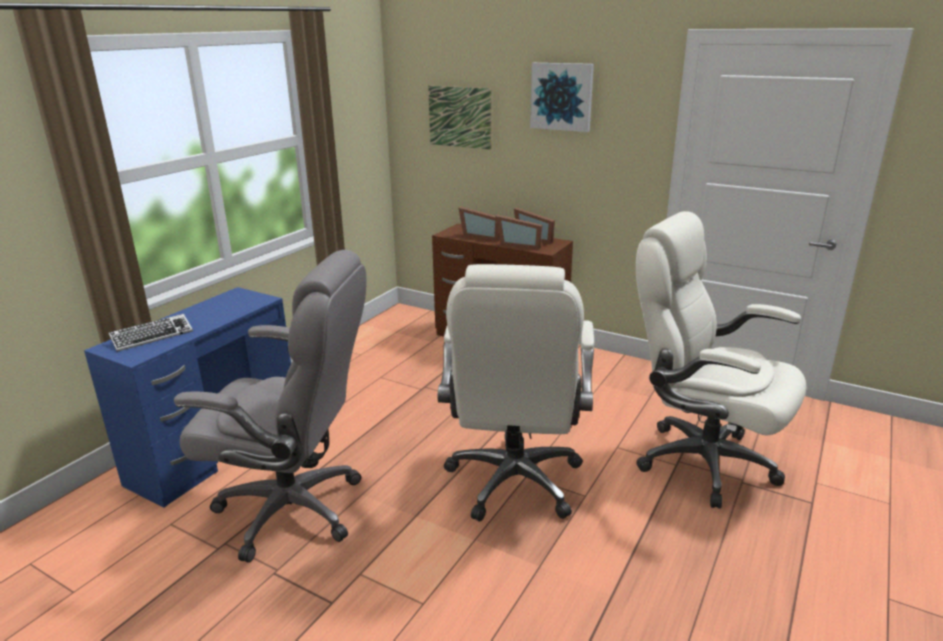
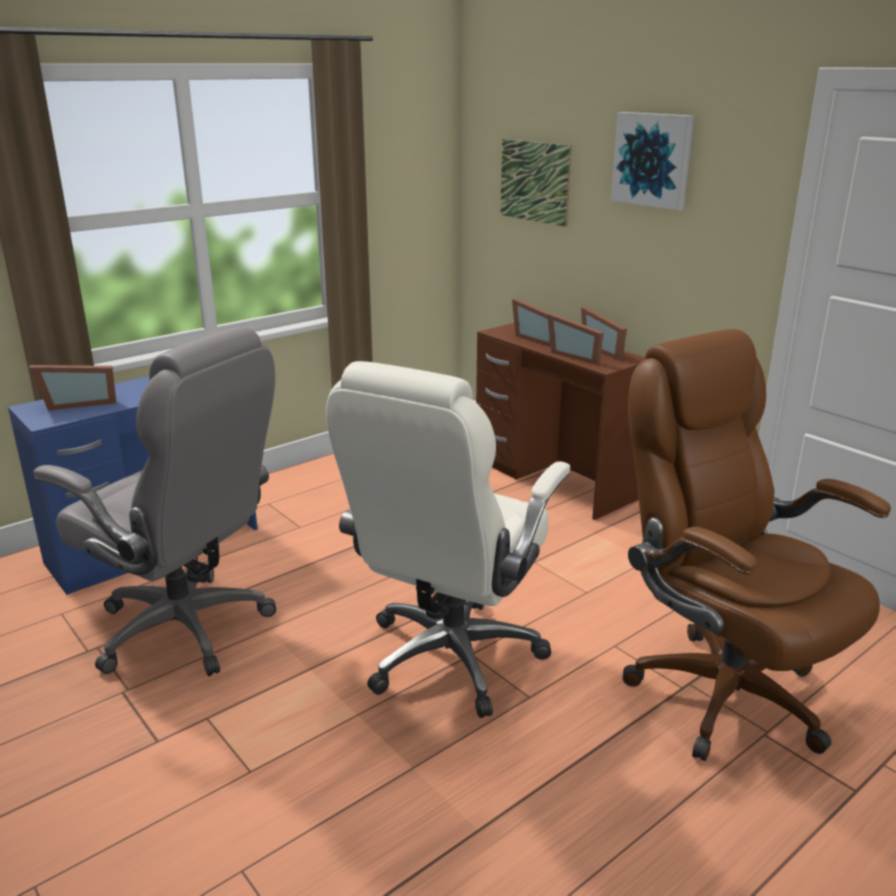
camera: 20 degrees right, 0 degrees up
(152, 337) = (79, 403): keyboard -> picture frame
(702, 462) = (723, 693): white office chair -> brown office chair

